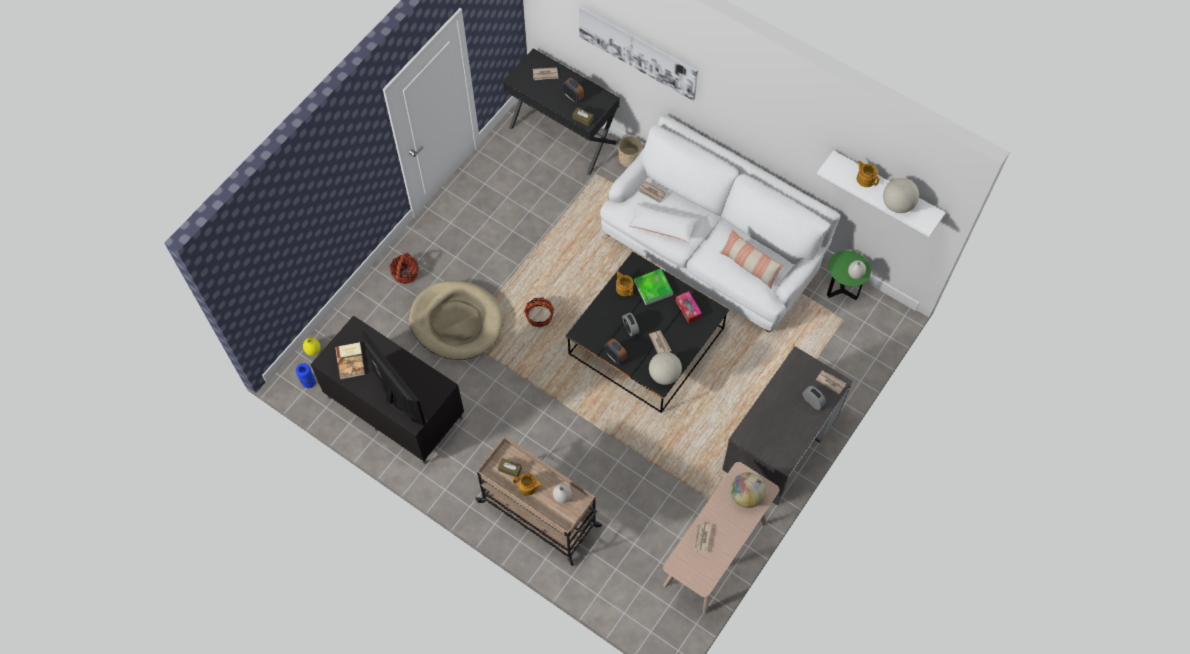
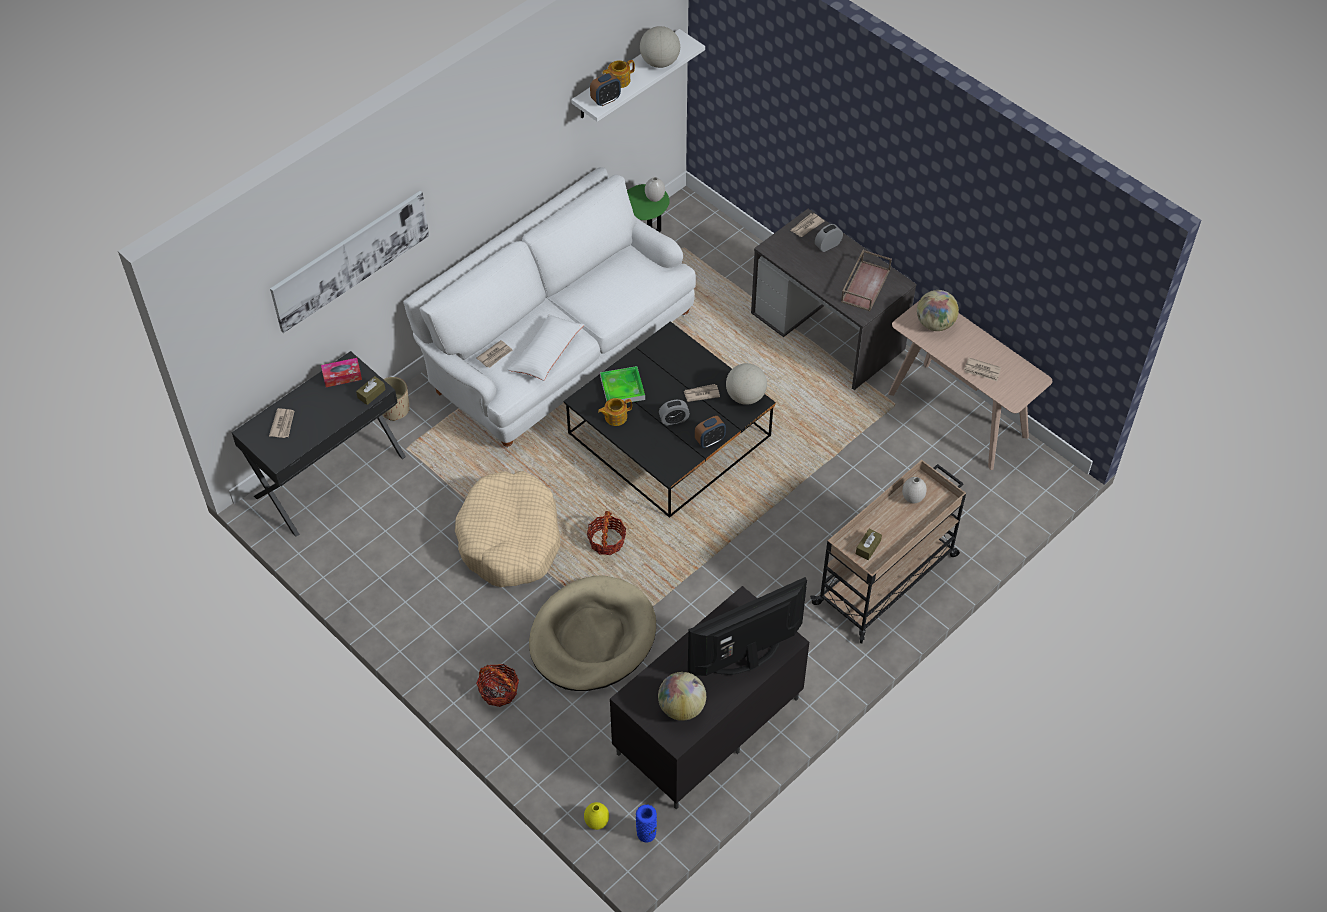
camera: 80 degrees left, 10 degrees down
(351, 361) = (681, 707): book -> globe
(528, 487) = (894, 531): teapot -> none
(530, 254) = (510, 539): none -> beige dog bed
(573, 96) = (331, 399): alarm clock -> alarm clock (605, 100)
(688, 309) = (660, 359): tissue box -> tissue box (342, 376)
(749, 266) = (626, 281): pillow -> none
(775, 435) = (865, 285): none -> brown tray

